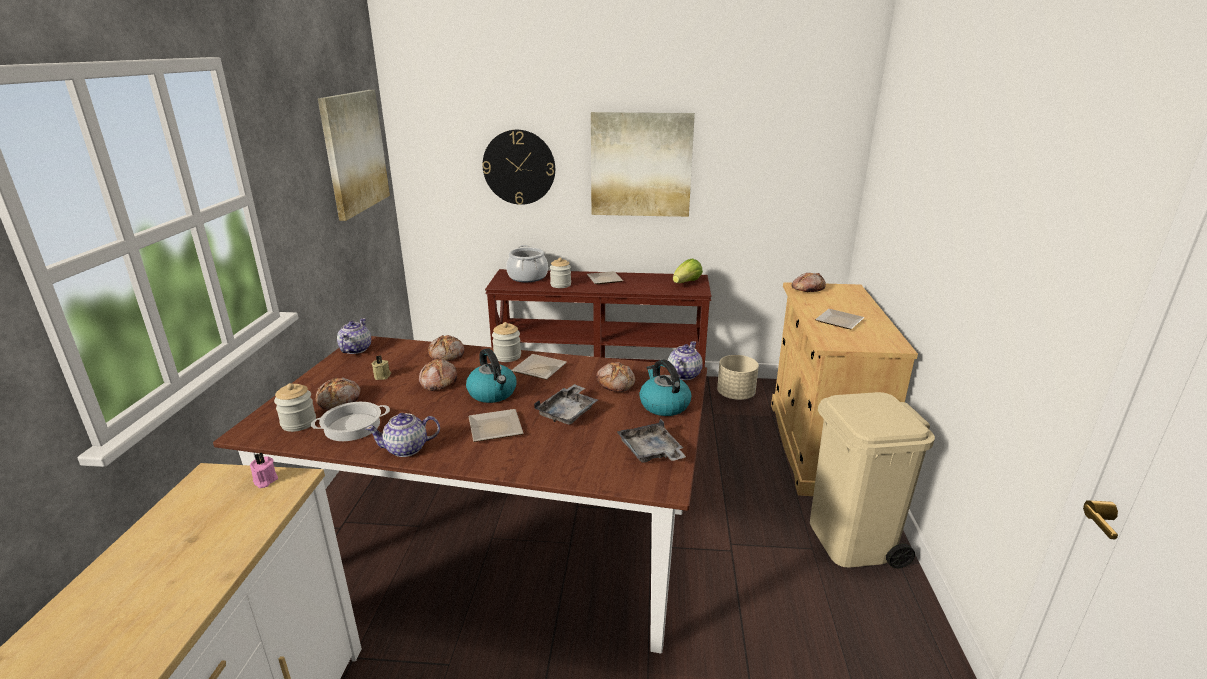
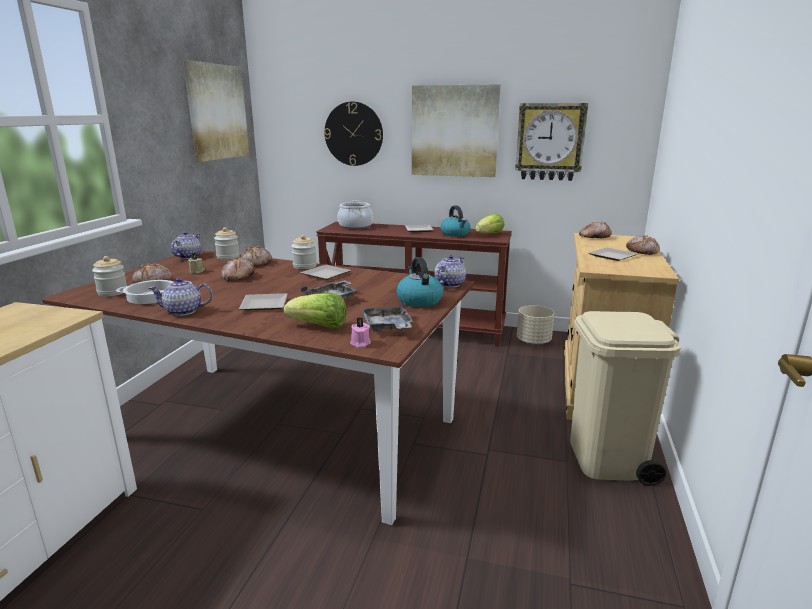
camera: 10 degrees right, 5 degrees down
(264, 481) = (52, 314): pink candle -> pink candle (360, 343)
(493, 393) = (277, 285): kettle -> kettle (455, 234)
(560, 285) = (379, 231): jar -> jar (228, 257)
(577, 459) = (319, 327): none -> lettuce
(616, 383) = (386, 286): bread -> bread (642, 252)
(749, 177) = (550, 142): none -> wall clock

